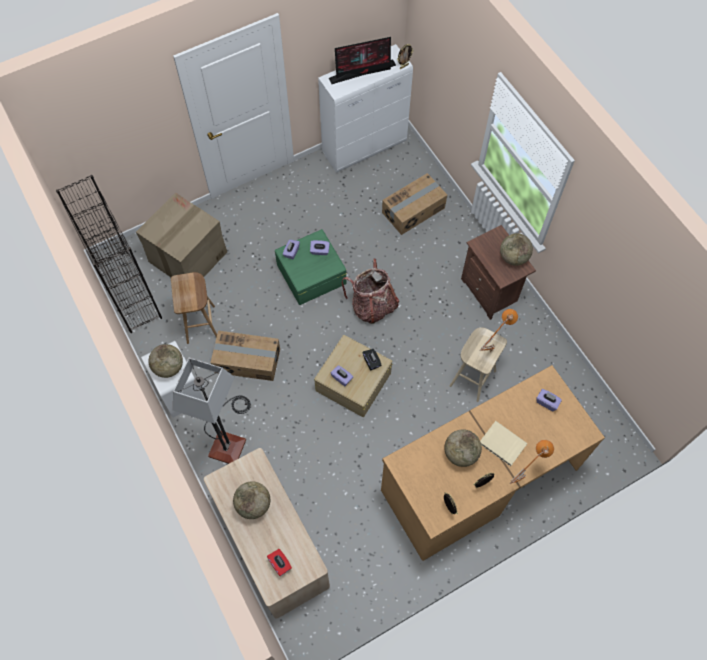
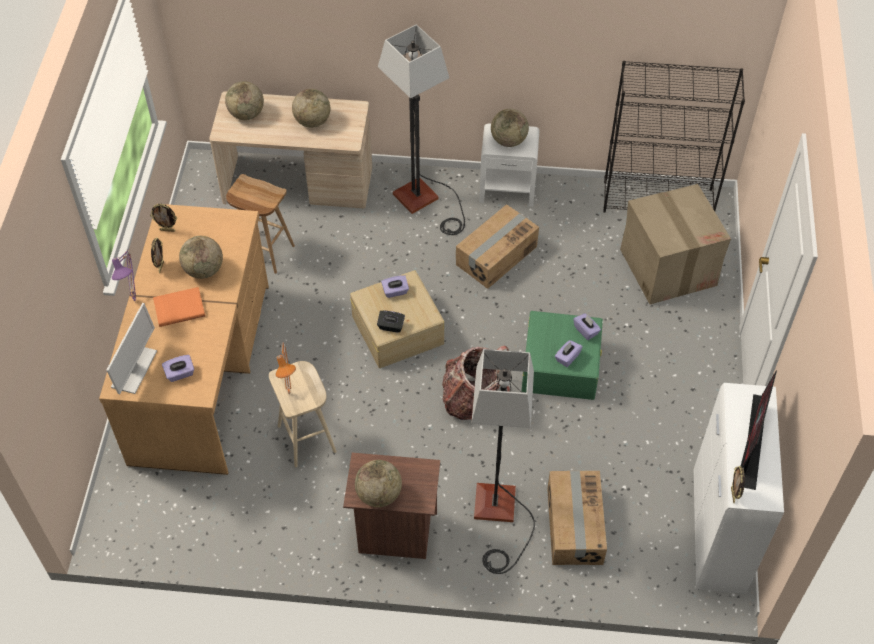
camera: 125 degrees right, 10 degrees down
(201, 325) = (570, 239): brown stool -> brown stool (263, 252)
(280, 564) = (246, 114): red tissue box -> globe
(438, 248) = (498, 516): none -> floor lamp
(502, 444) = (179, 307): beige book -> orange book
(520, 477) = (136, 301): orange table lamp -> purple table lamp
(568, 433) = (134, 370): none -> monitor

